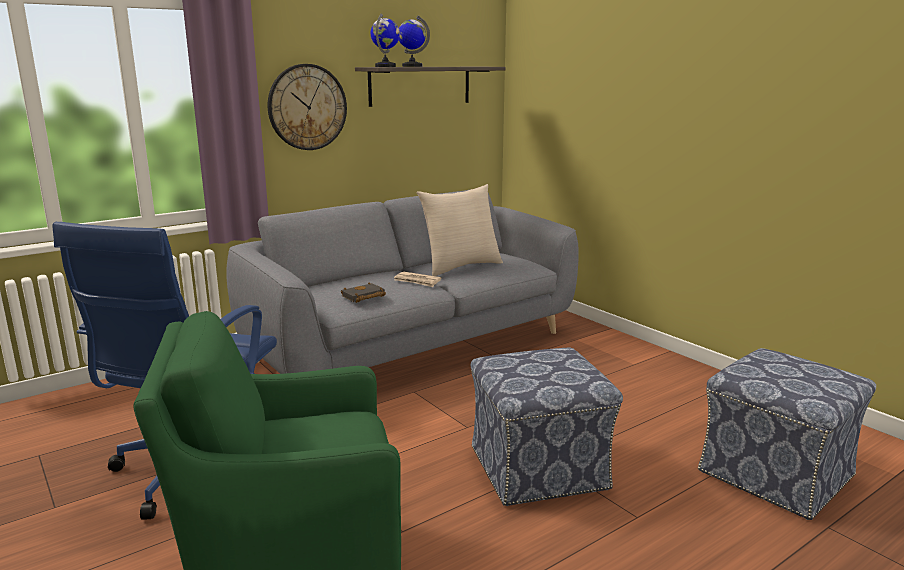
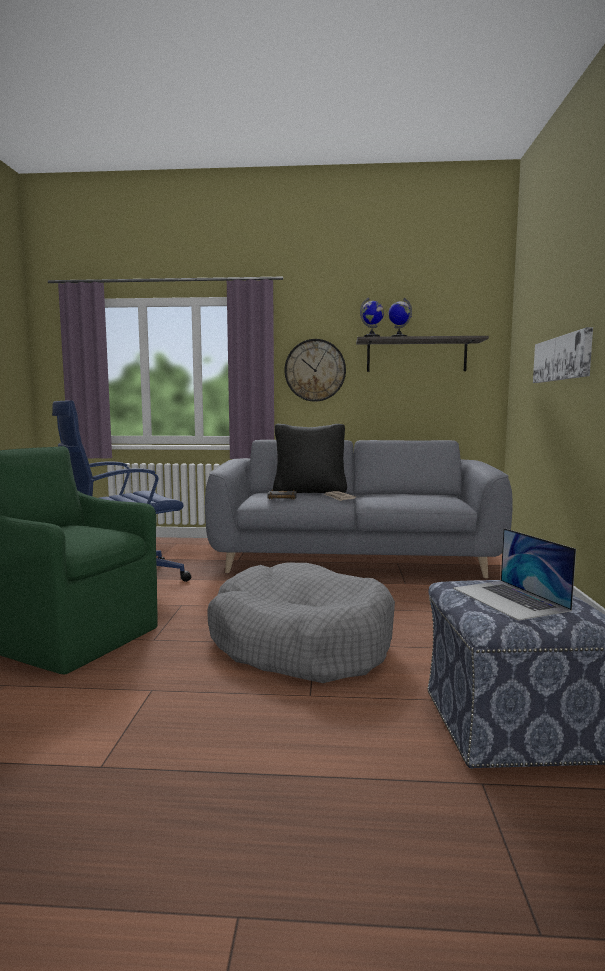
camera: 40 degrees right, 10 degrees down
(360, 276) = (309, 491): none -> black pillow
(460, 266) = (392, 496): beige pillow -> none
(539, 467) = (300, 643): ottoman -> grey dog bed
(617, 108) = (562, 358): none -> picture
(798, 378) = (509, 599): none -> laptop

